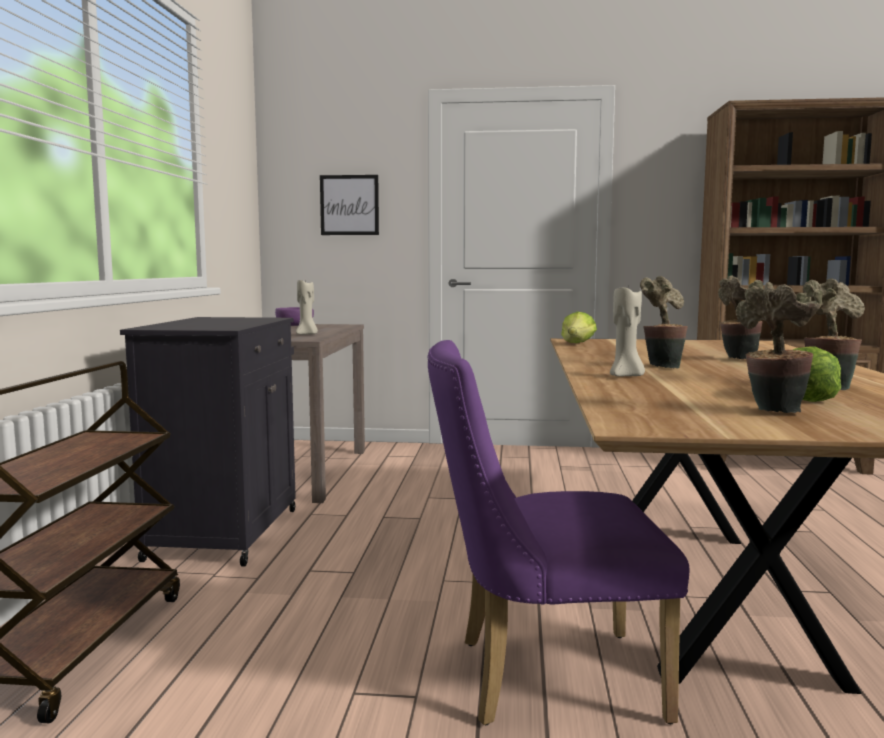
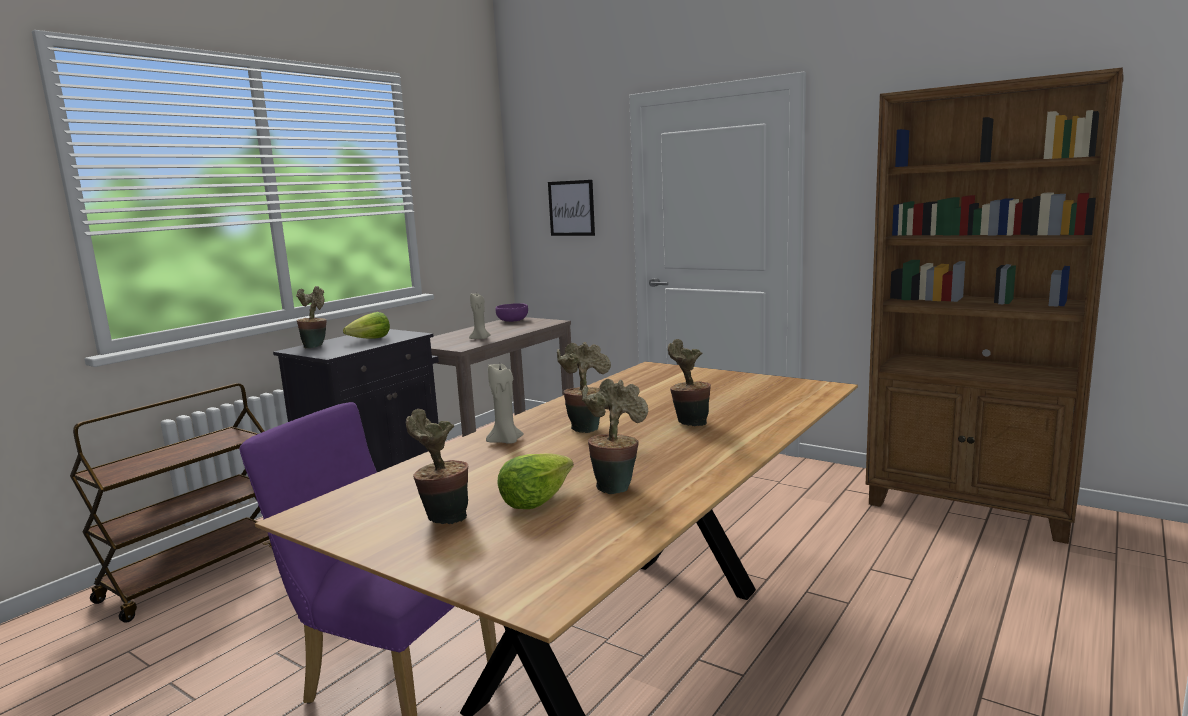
camera: 30 degrees right, 5 degrees up
(170, 325) = (316, 345): none -> potted plant
(577, 344) = (633, 376): lettuce -> lettuce (370, 339)

